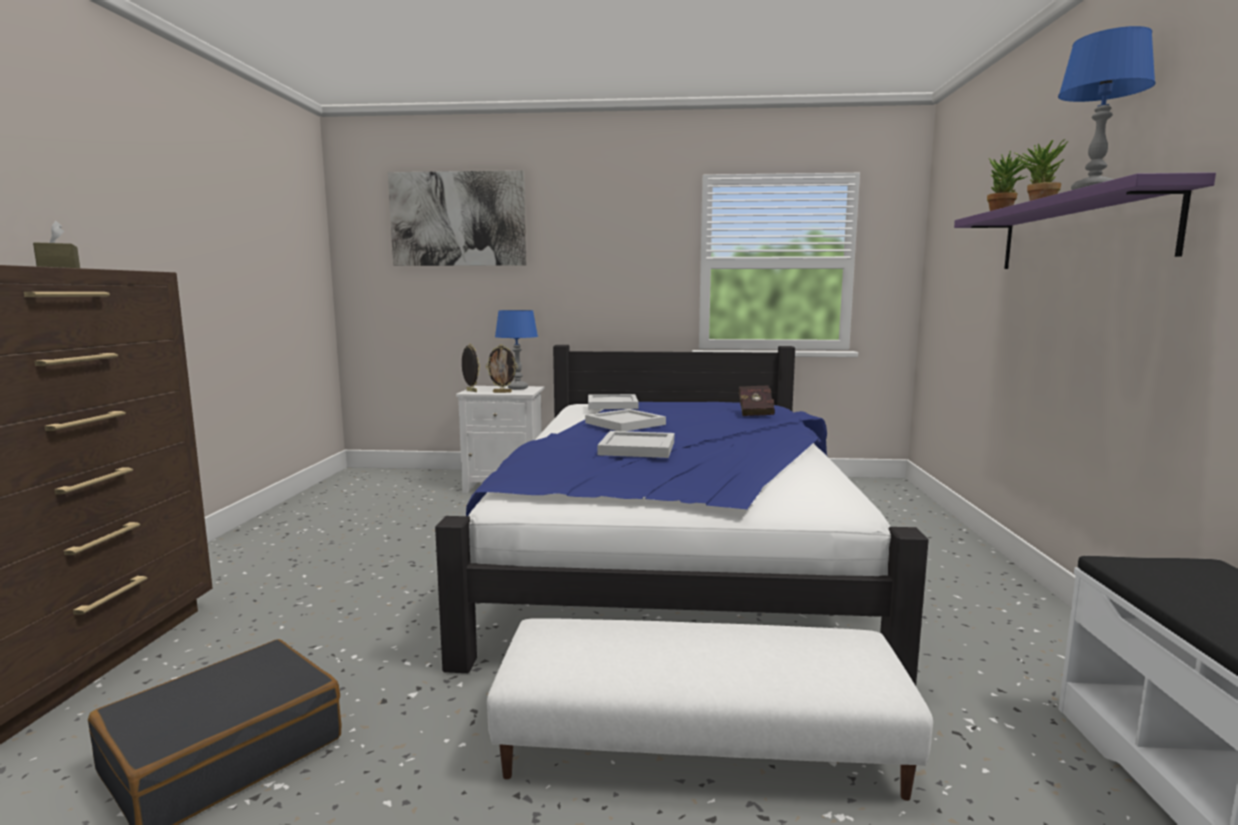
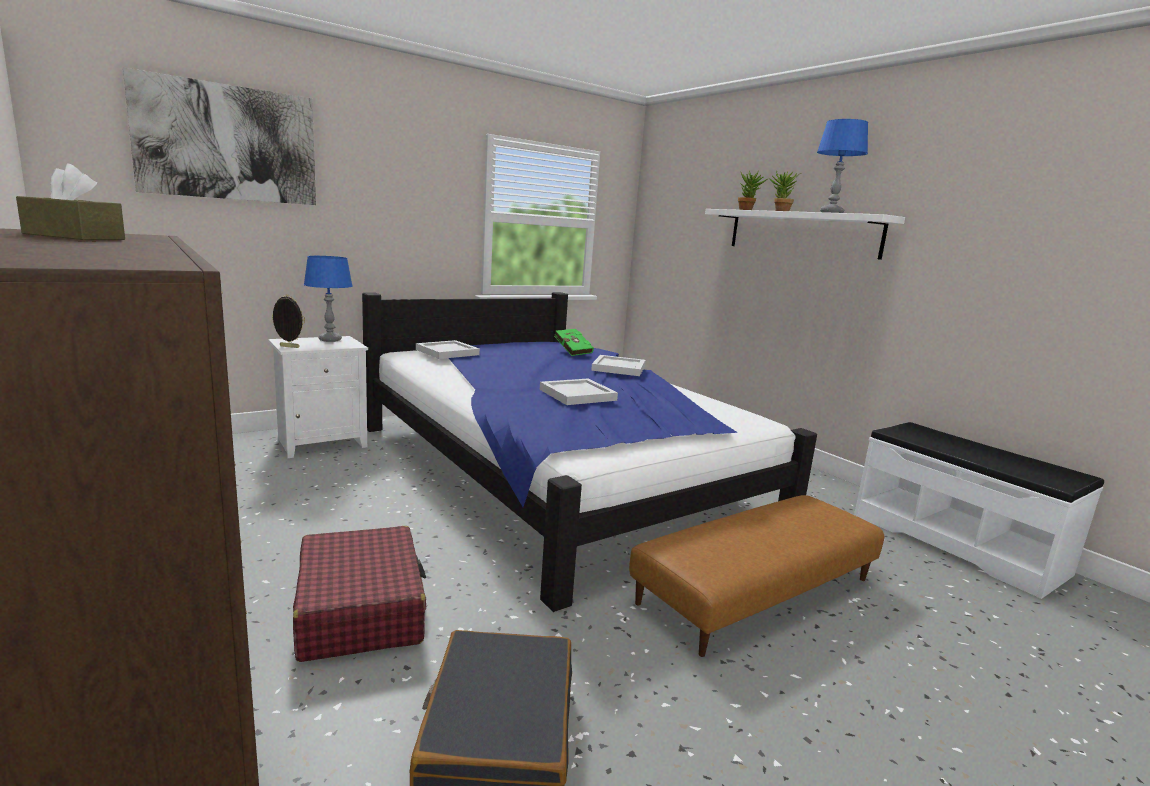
camera: 40 degrees left, 5 degrees up
(321, 614) = (360, 609): none -> red suitcase
(502, 392) = (328, 346): picture frame -> none
(625, 423) = (510, 371): white tray -> white tray (618, 368)
(699, 740) = (755, 590): white ottoman -> brown ottoman
(756, 412) = (572, 351): red book -> green book
(1079, 233) = (801, 233): purple shelf -> white shelf

